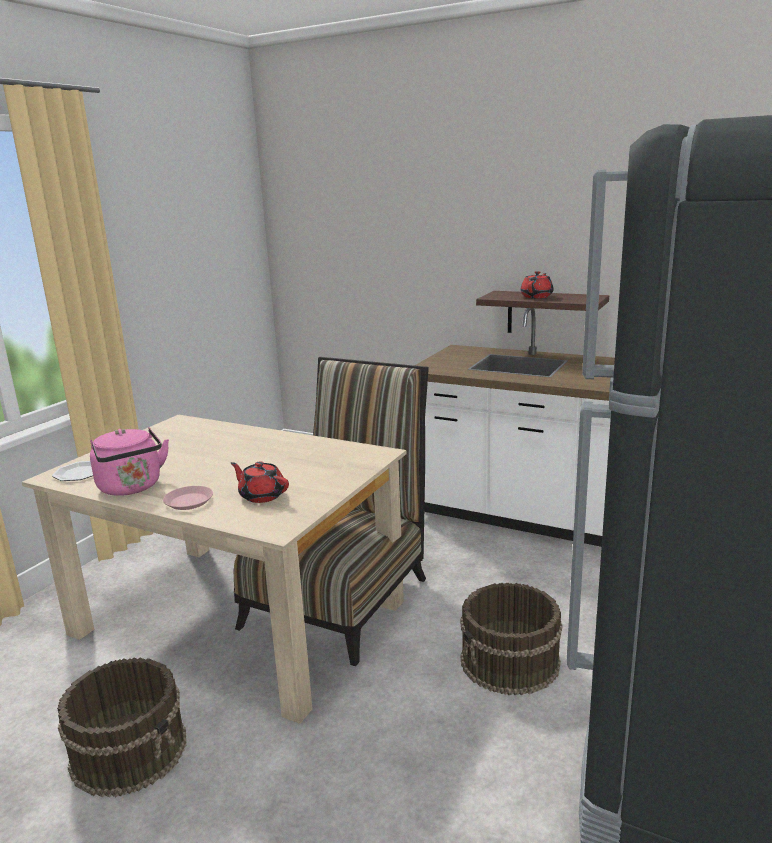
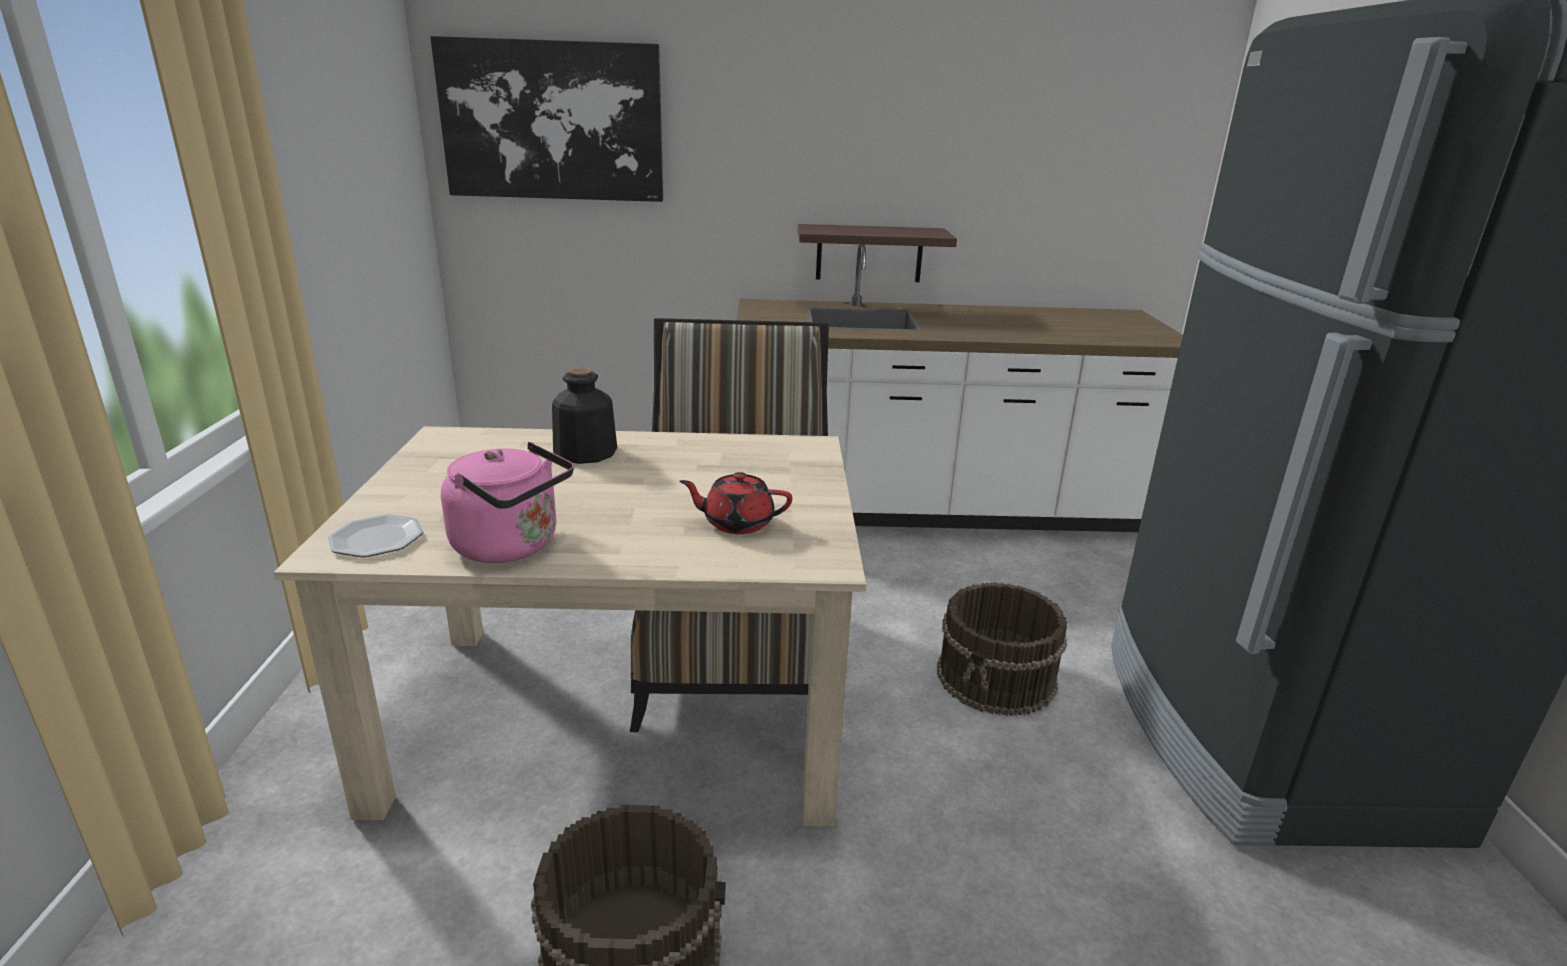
camera: 30 degrees left, 5 degrees up
(188, 501) = (639, 550): pink plate -> none
(237, 440) = (585, 452): none -> bottle
(335, 222) = (552, 121): none -> picture
(537, 296) = (869, 230): red teapot -> none

